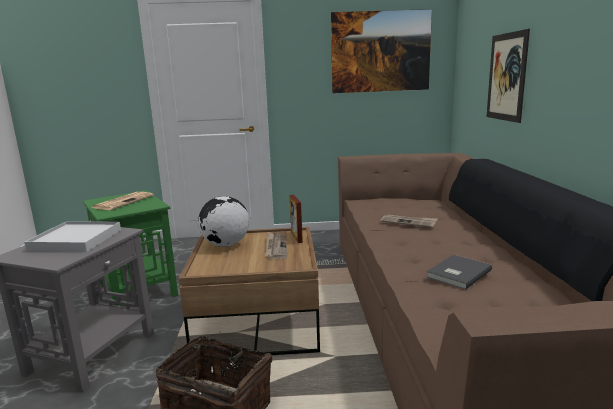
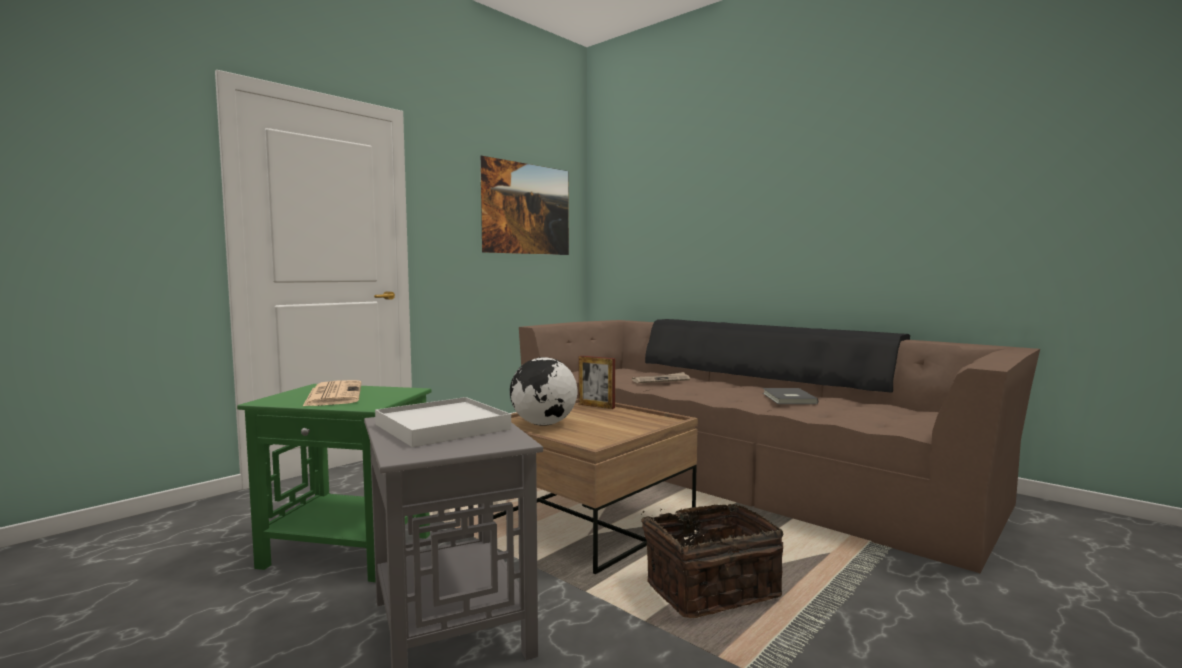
camera: 45 degrees left, 10 degrees down
(276, 247) = (602, 415): newspaper -> none
(506, 77) = (684, 240): picture -> none

